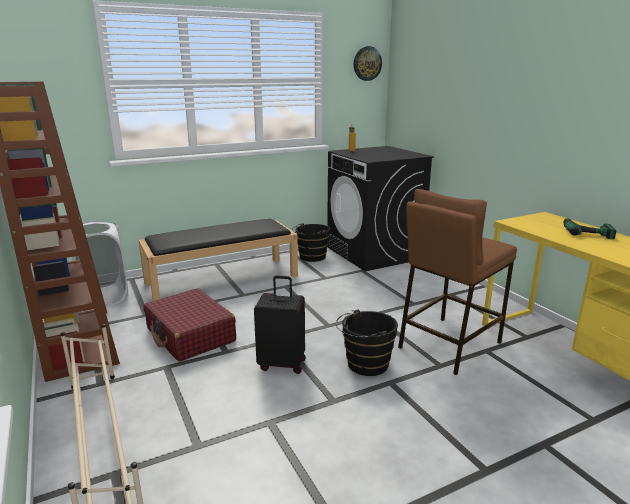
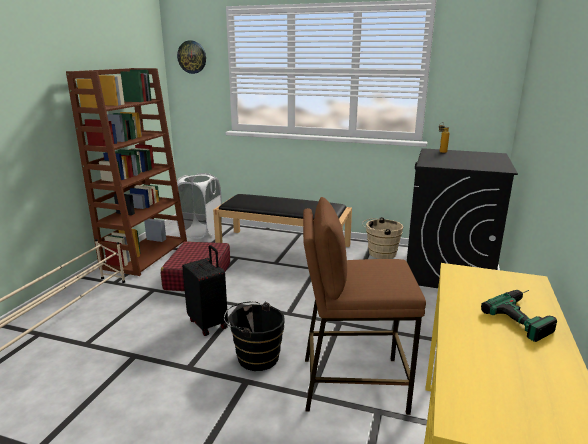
camera: 45 degrees right, 0 degrees up
(310, 257) = (379, 253): black bucket -> beige bucket
(367, 63) = (493, 54): wall clock -> wall clock (192, 57)

